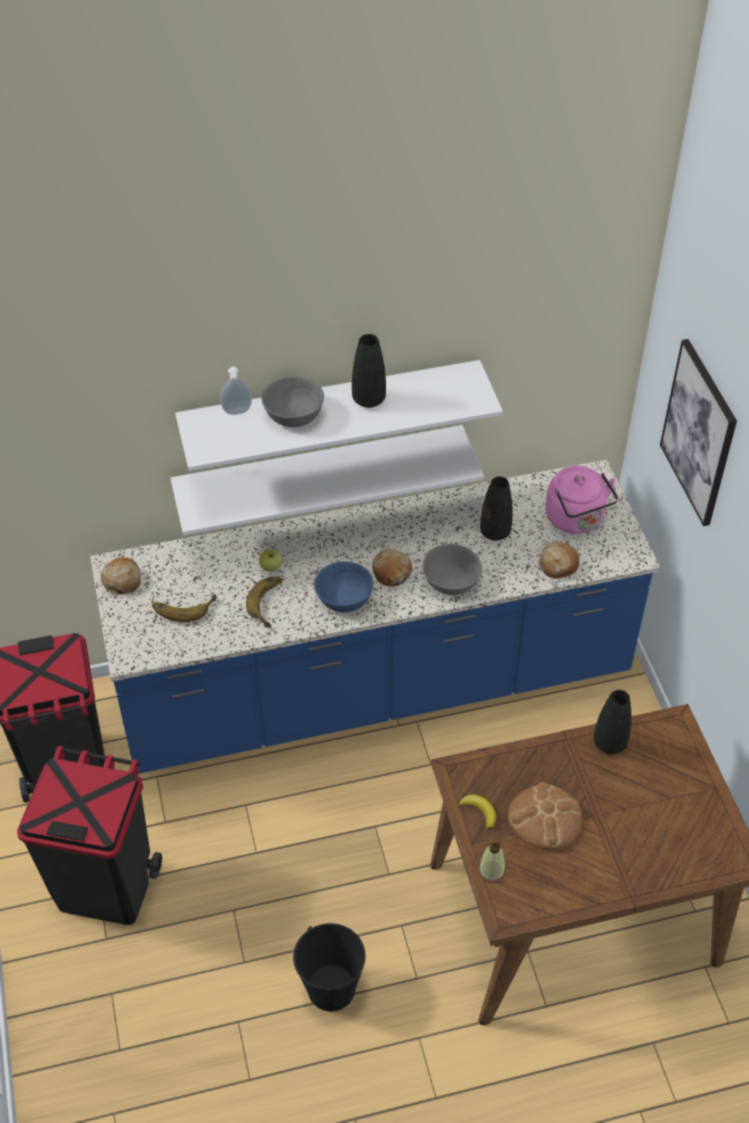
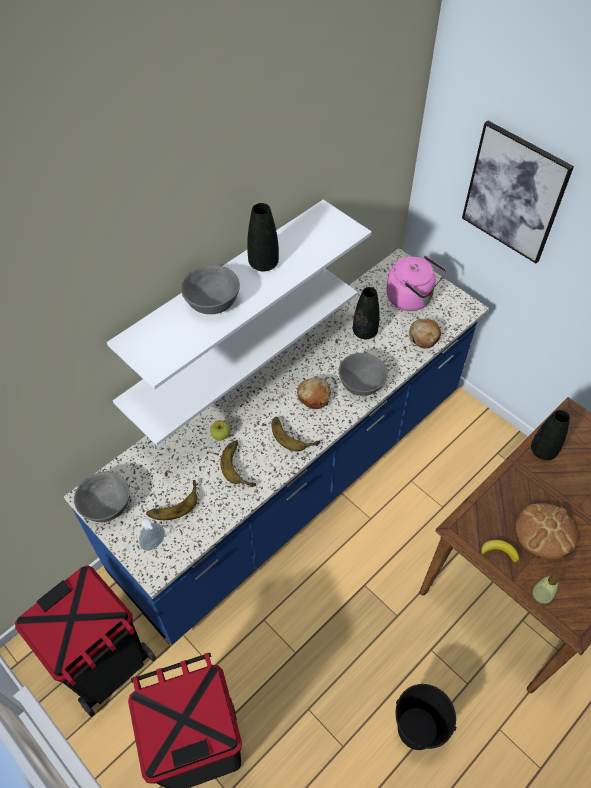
camera: 30 degrees left, 5 degrees up
(122, 580) = (106, 505): bread -> grey bowl
(237, 412) = (162, 319): soap dispenser -> soap dispenser (155, 544)
(343, 598) = (294, 434): blue bowl -> banana

